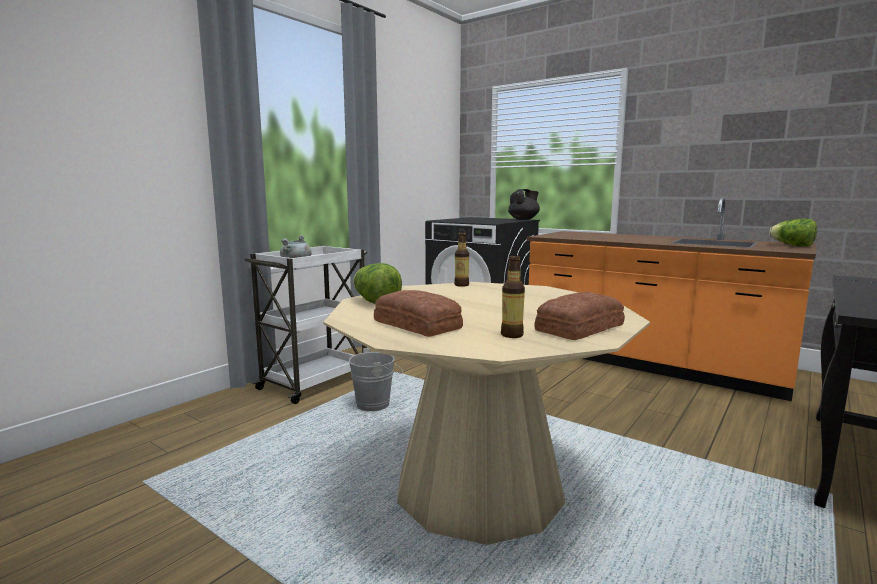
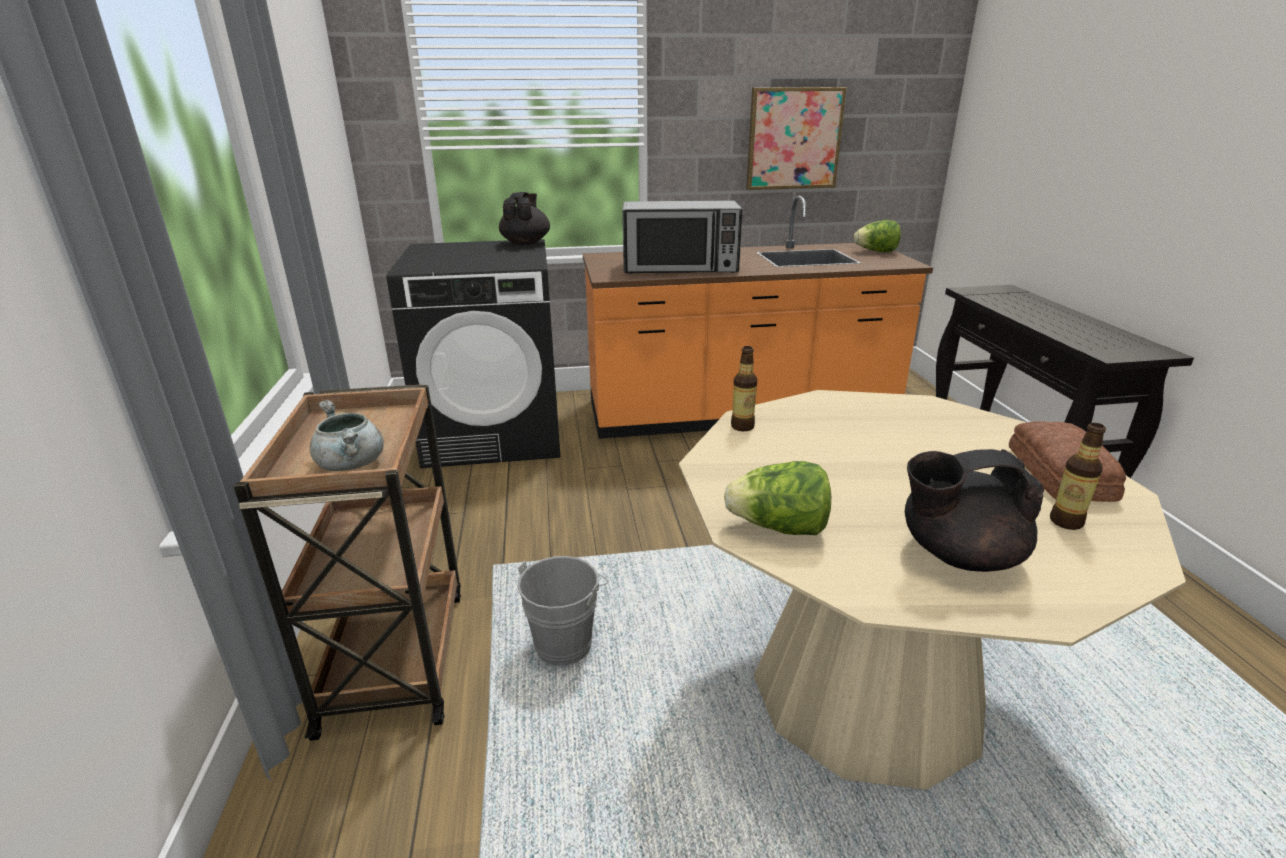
camera: 45 degrees left, 15 degrees up
(315, 381) = (396, 655): white cart -> brown cart
(417, 324) = (957, 555): bread -> black teapot
(598, 238) = (680, 268): none -> microwave
(742, 158) = (794, 139): none -> picture

